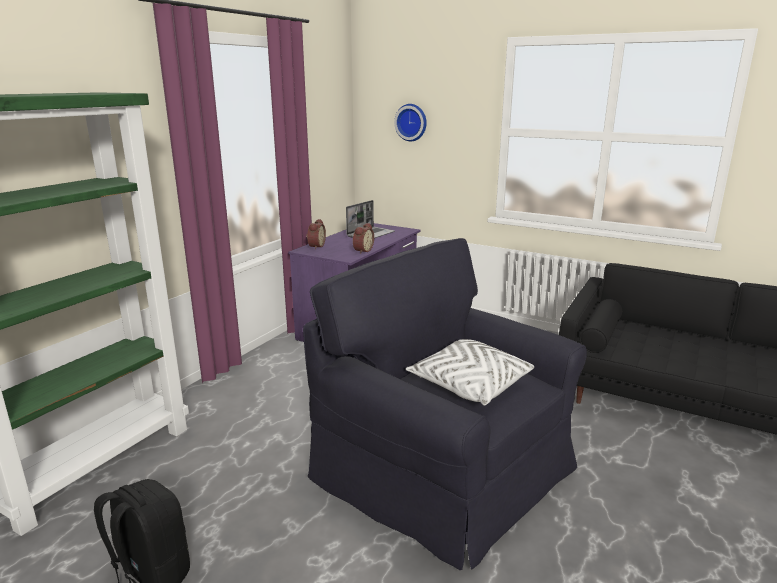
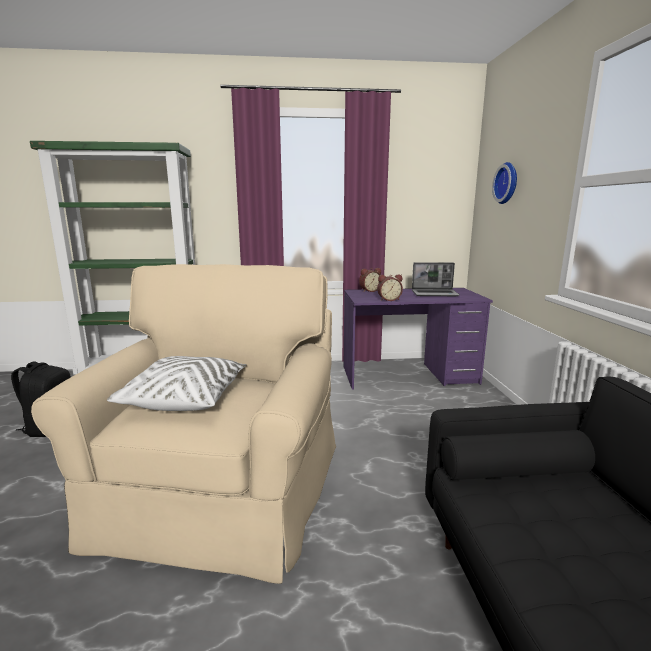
camera: 55 degrees right, 5 degrees down
(446, 471) = (218, 493): black armchair -> beige armchair

